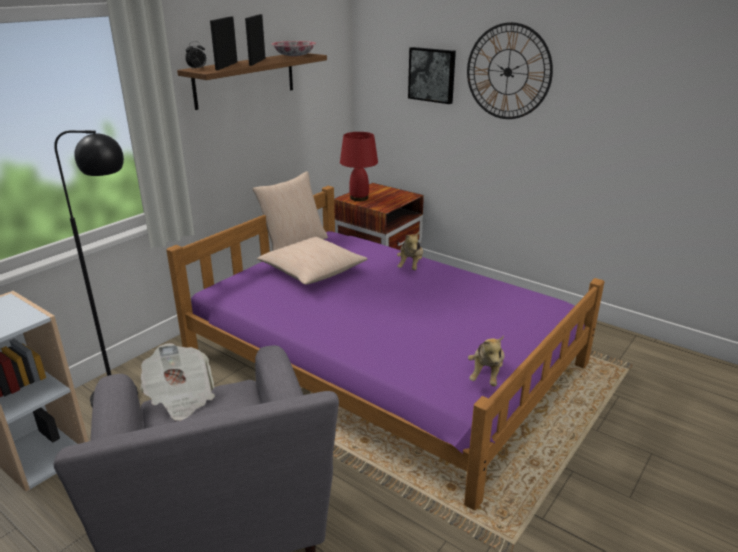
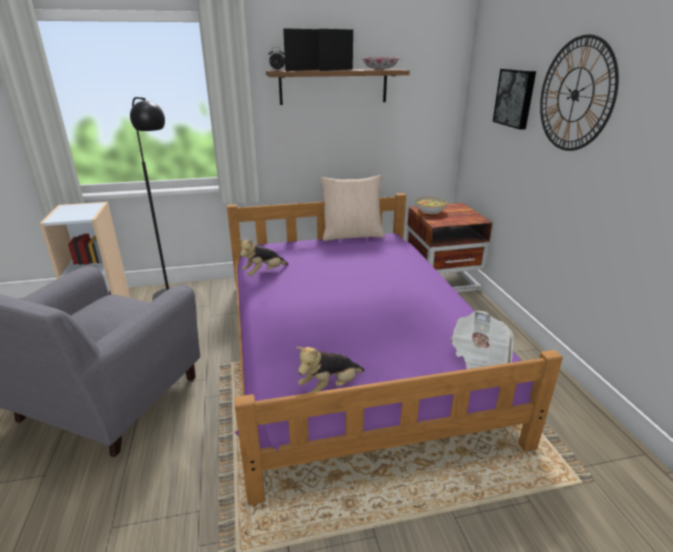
camera: 40 degrees right, 0 degrees up
(180, 397) = (116, 297): newspaper -> newspaper (479, 358)
(312, 271) = (333, 255): beige pillow -> none
(358, 198) = (430, 210): red table lamp -> bowl
(410, 266) = (413, 278): plush toy -> plush toy (264, 273)

